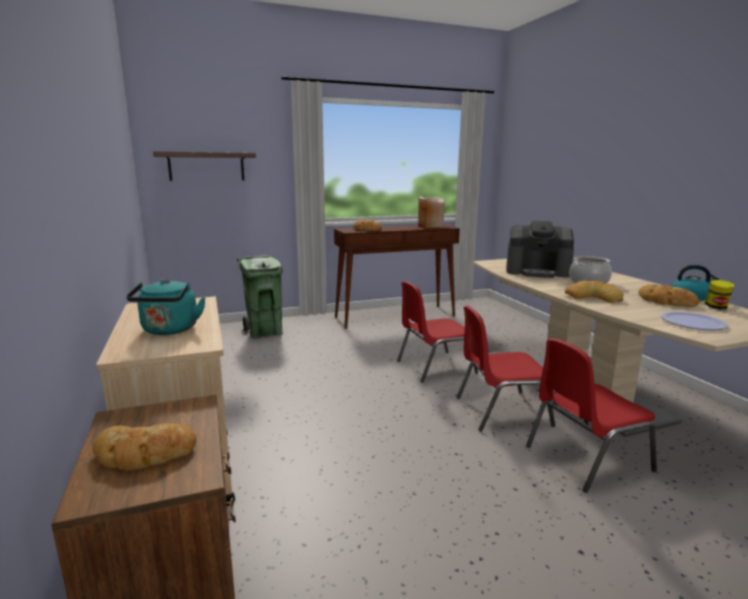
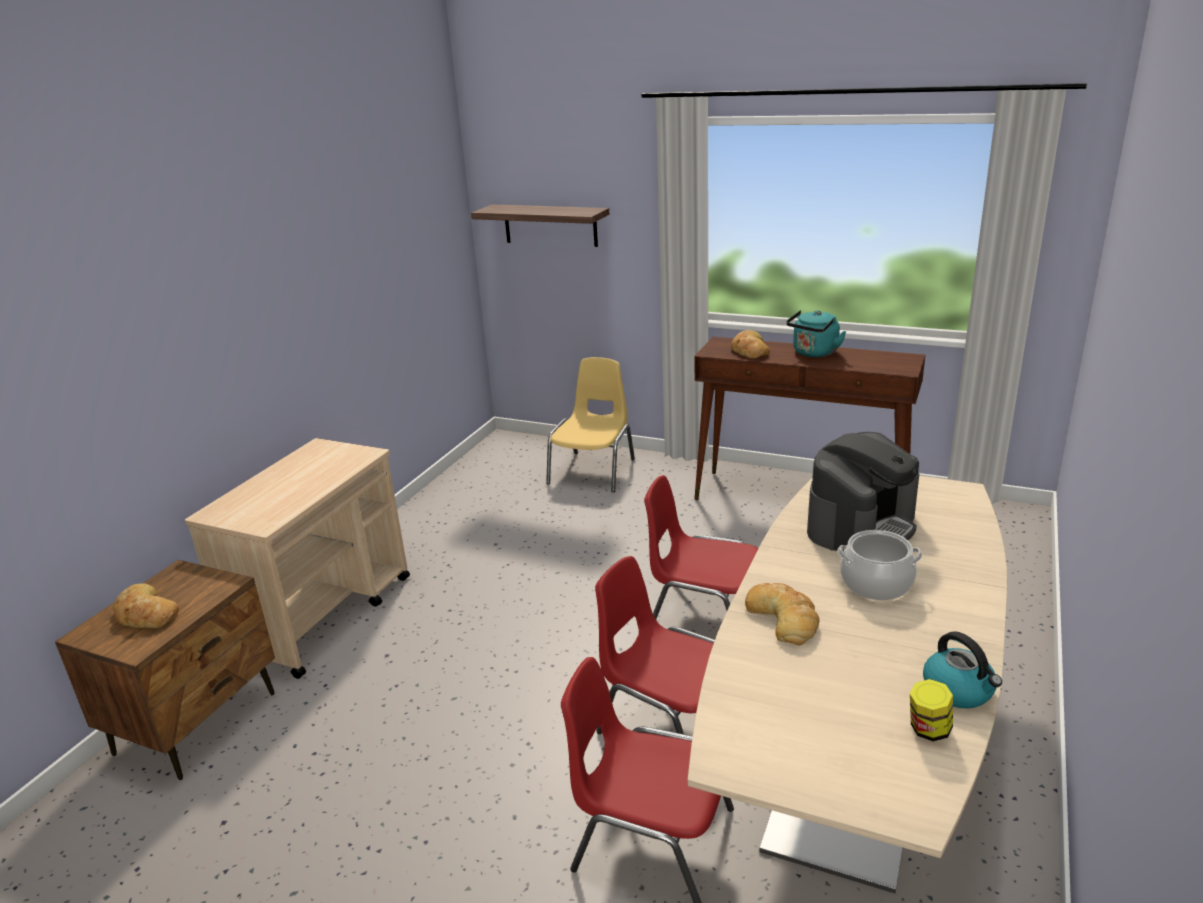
camera: 45 degrees right, 10 degrees up
(169, 330) = (277, 494): turquoise kettle -> turquoise kettle (814, 353)
(265, 332) = (593, 471): green trash can -> yellow chair
(430, 226) = (877, 360): beige vase -> none
(537, 271) = (861, 526): coffee machine -> coffee machine turned 105 degrees counterclockwise
(665, 301) = (877, 678): bread -> none
(693, 322) = (783, 732): plate -> none

